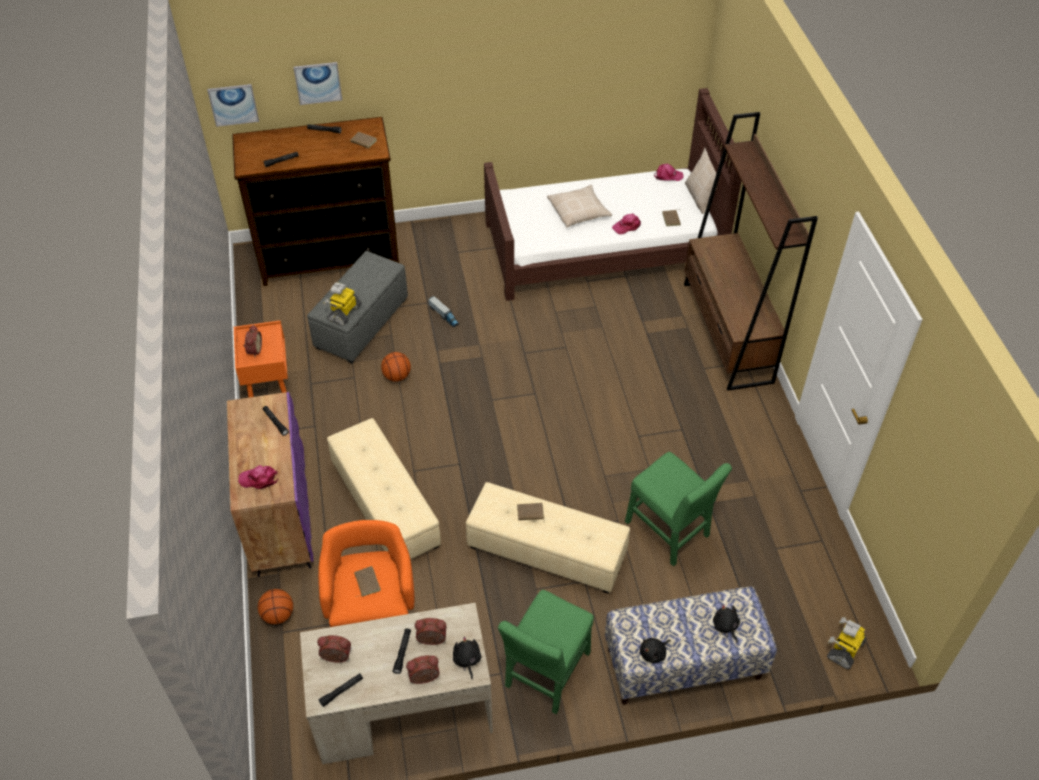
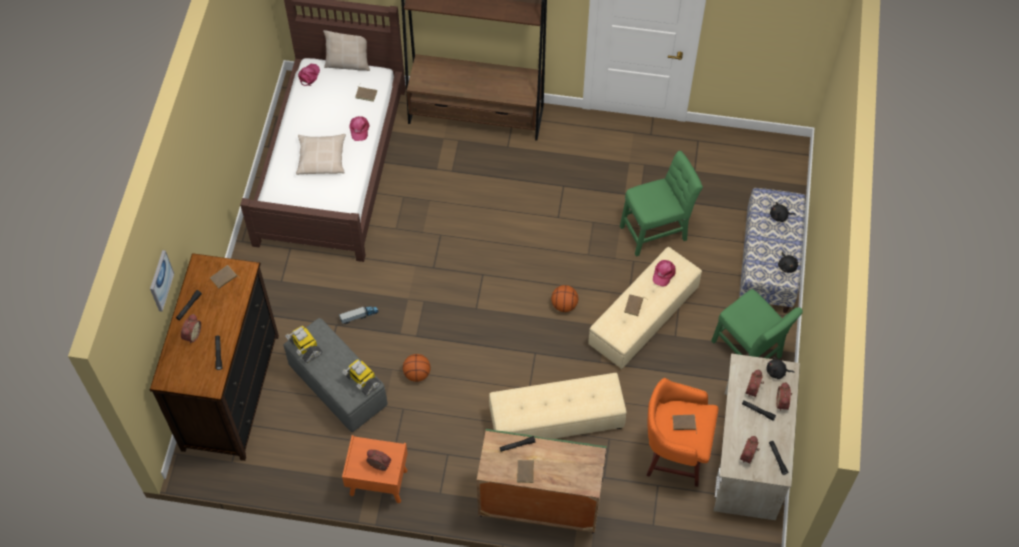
camera: 70 degrees left, 10 degrees up
(233, 104) = (138, 367): picture -> none
(245, 438) = (526, 472): none -> brown book
(259, 479) = (574, 469): pink cap -> pink cap (663, 273)
(278, 615) = (636, 525): basketball -> basketball (564, 305)
(280, 517) = (539, 503): purple cabinet -> green cabinet
(296, 140) = (191, 334): none -> alarm clock
(844, 649) = (787, 166): toy robot -> toy robot (305, 348)

